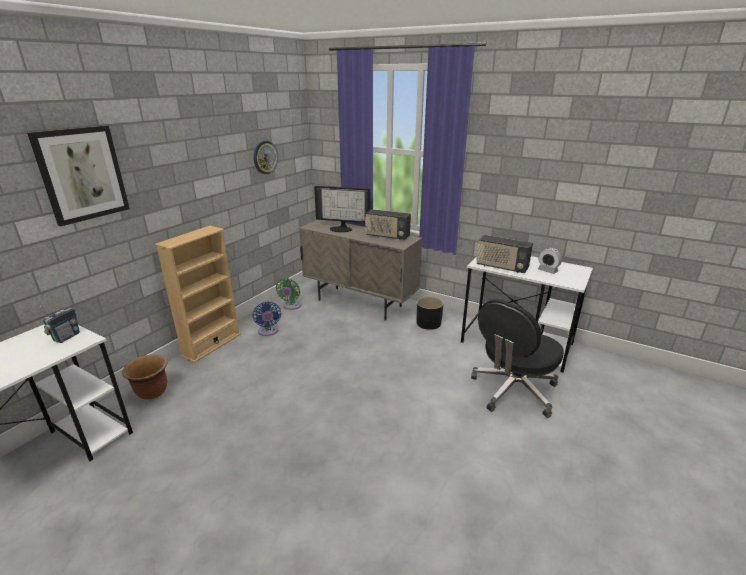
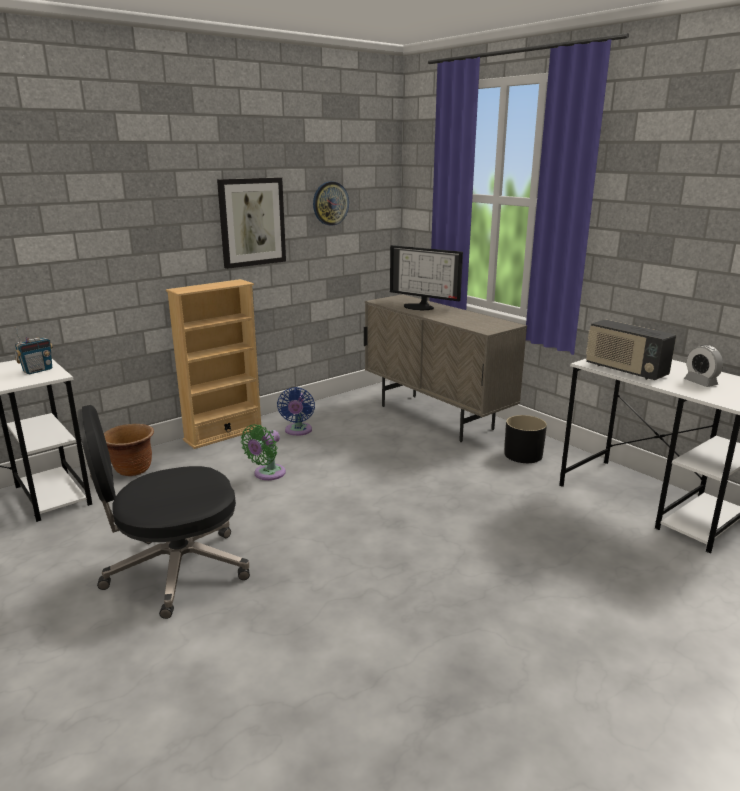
camera: 20 degrees right, 5 degrees down
(82, 174) = (92, 194): picture -> picture (252, 222)
(291, 306) = (343, 408): green fan -> green fan (267, 474)
(387, 236) = (476, 319): radio -> none
(513, 391) = (607, 559): black office chair -> black office chair (174, 571)

